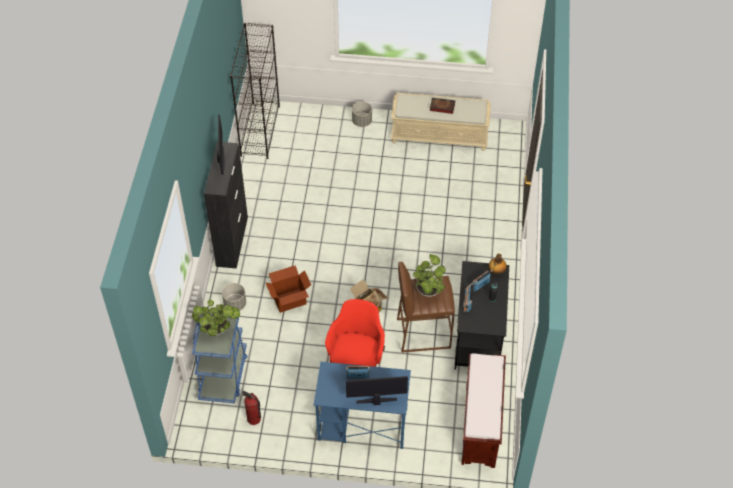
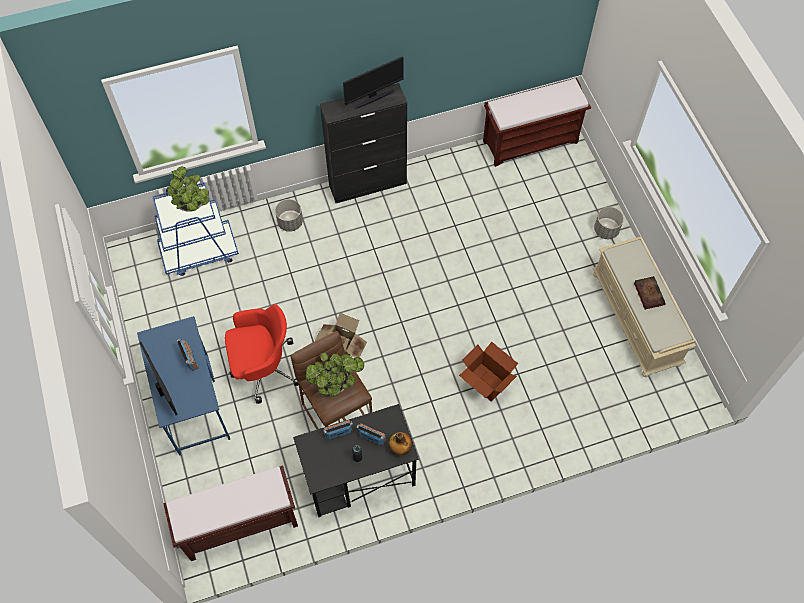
camera: 65 degrees right, 10 degrees up
(253, 419) = (160, 301): fire extinguisher -> none
(260, 130) = (531, 141): black bookcase -> brown bench
(290, 301) = (318, 269): cardboard box -> cardboard box (486, 383)

